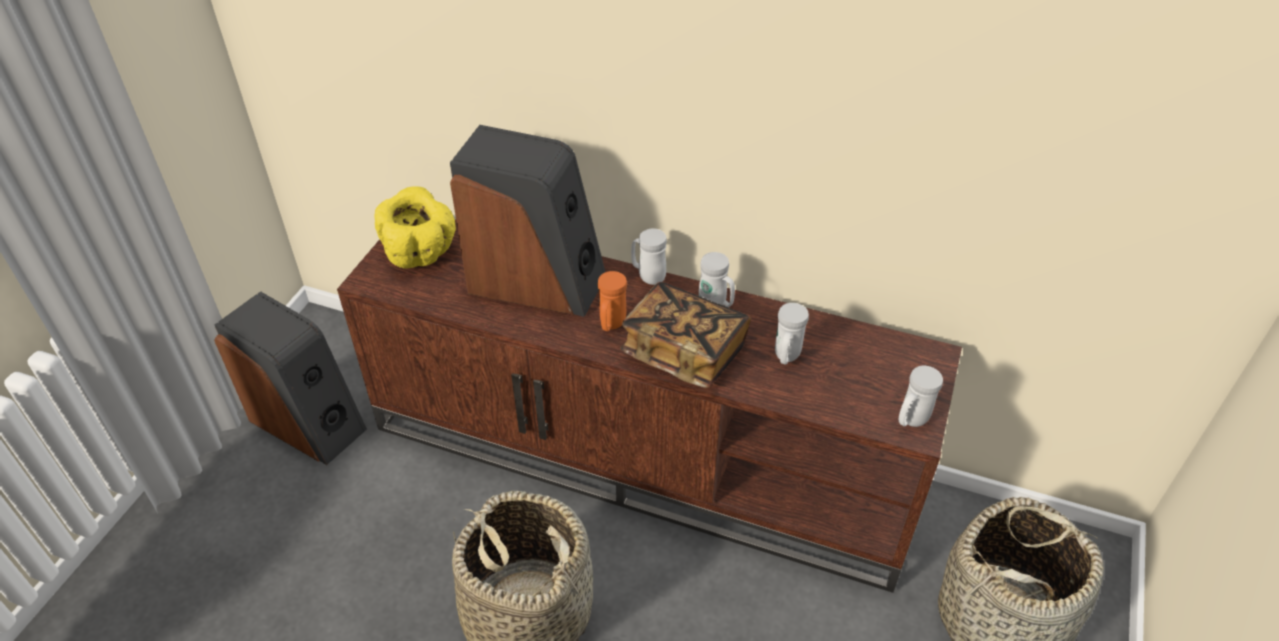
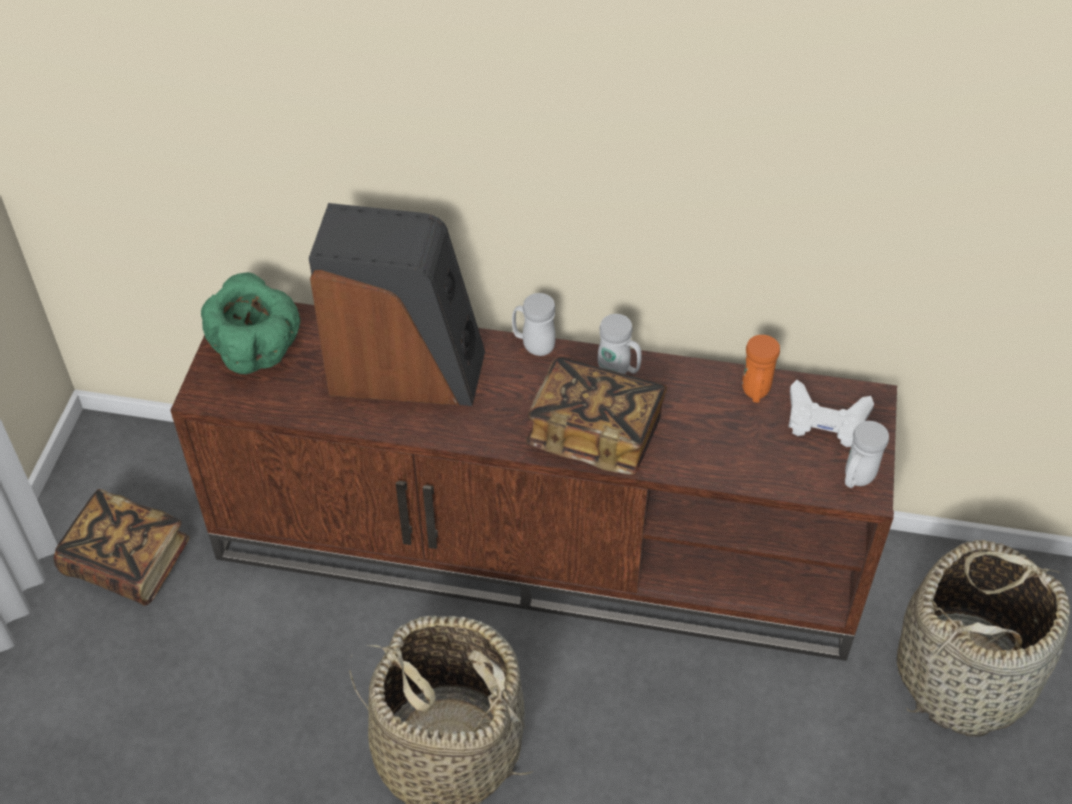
camera: 10 degrees left, 5 degrees up
(309, 422) = (128, 562): speaker -> book
(420, 251) = (257, 349): yellow bowl -> green bowl
(611, 325) = (505, 412): orange mug -> orange mug (755, 394)
(786, 357) = (709, 424): white mug -> none
(892, 367) = (826, 420): none -> white game controller

